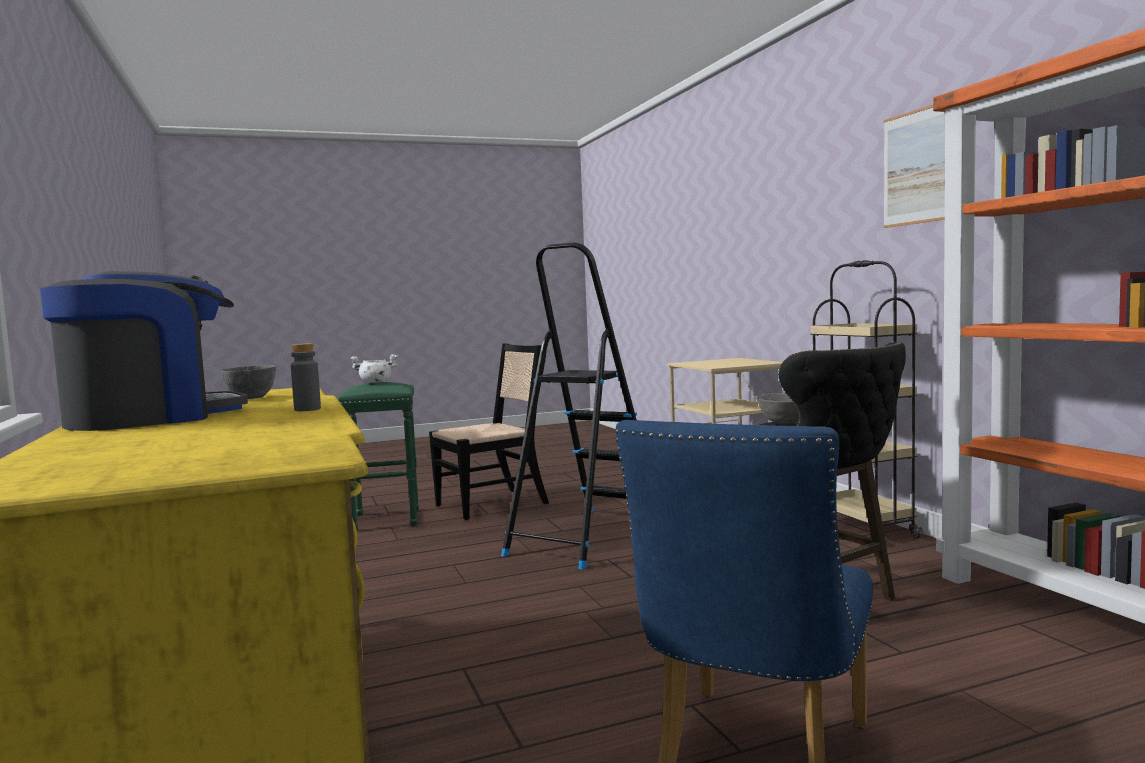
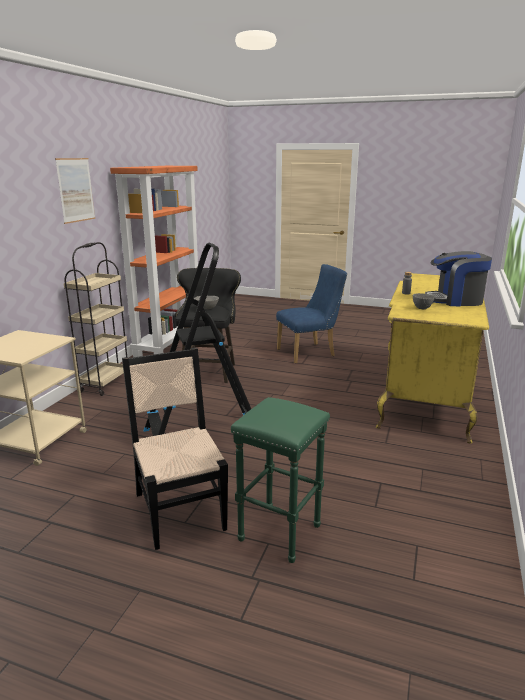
camera: 140 degrees left, 15 degrees up
(375, 382) = (283, 410): white cooking pot -> none
(492, 504) = (180, 511): chair -> chair turned 60 degrees clockwise

